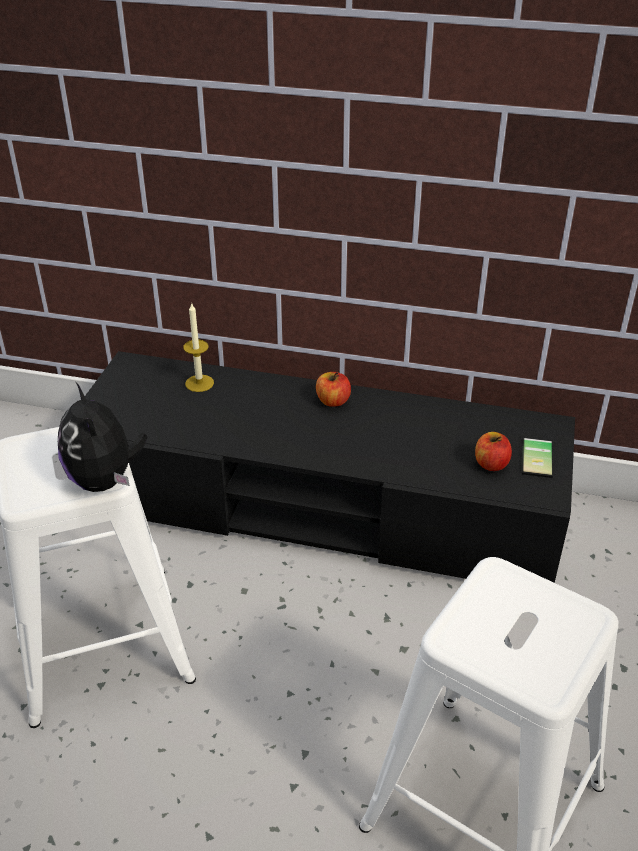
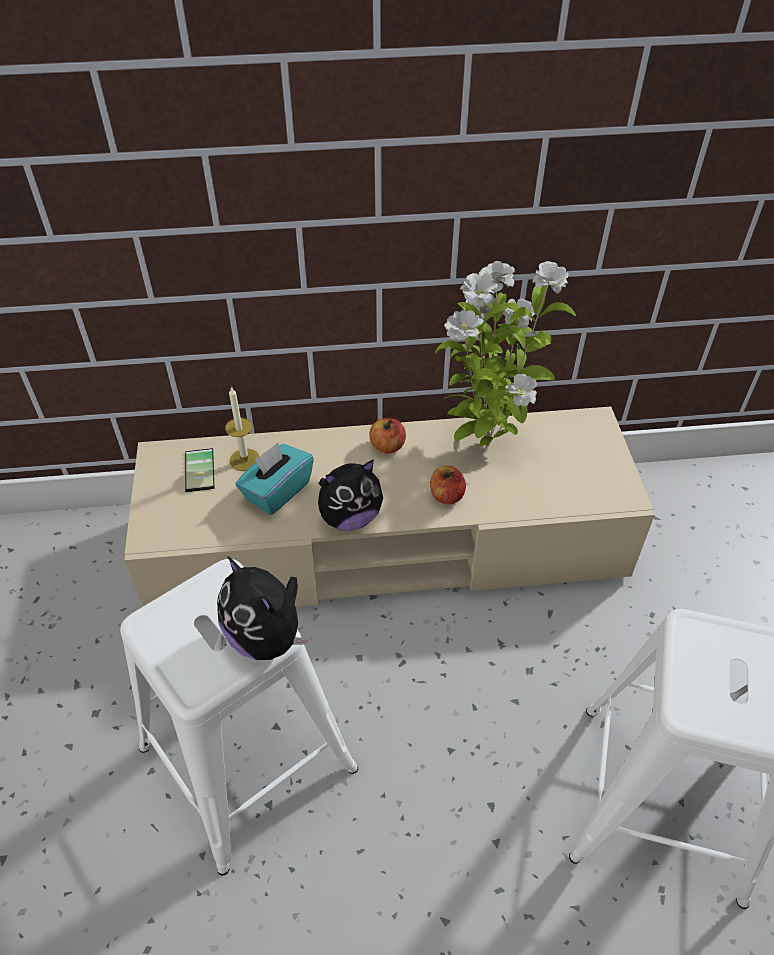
camera: 20 degrees left, 10 degrees up
(213, 413) = (277, 491): none -> turquoise tissue box
(266, 448) = (350, 517): none -> plush toy
(319, 505) = (387, 544): black tv stand -> beige tv stand
(428, 420) = (486, 444): none -> potted plant
(491, 464) = (563, 477): apple -> apple (446, 495)
(540, 458) = (602, 459): phone -> phone (202, 470)

